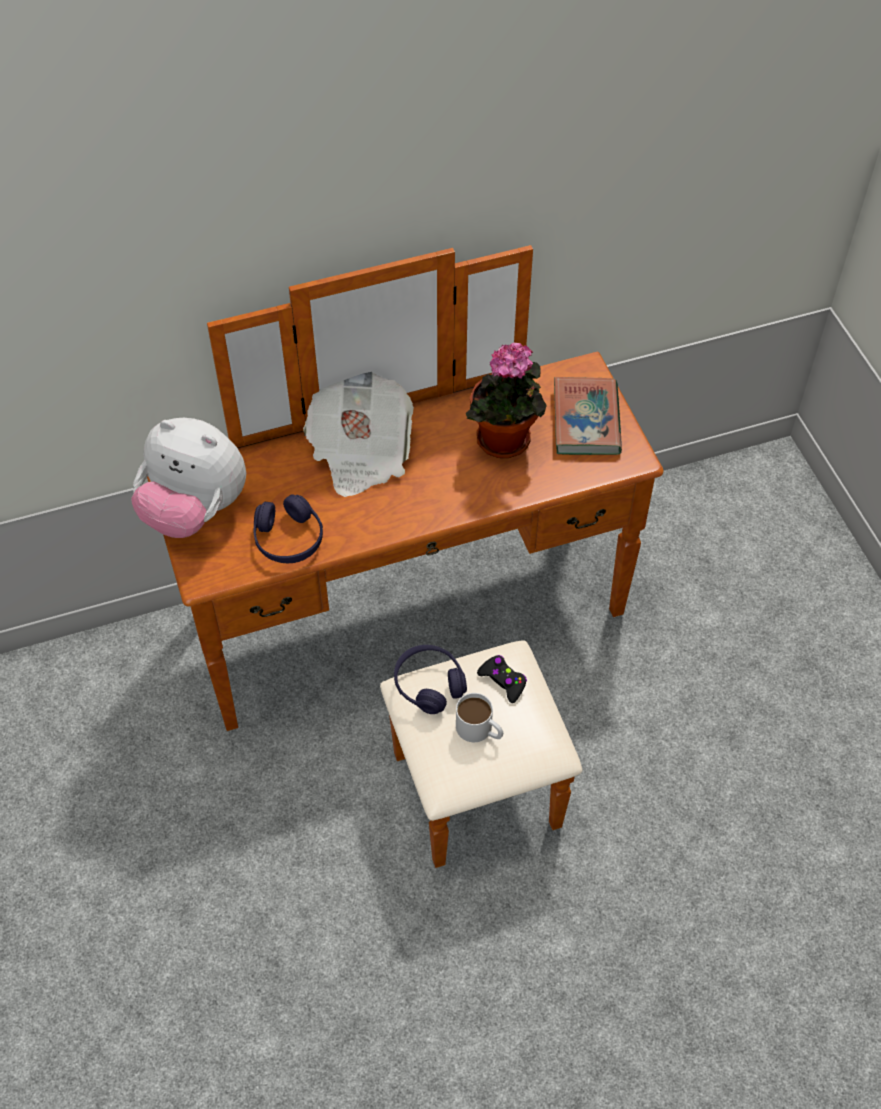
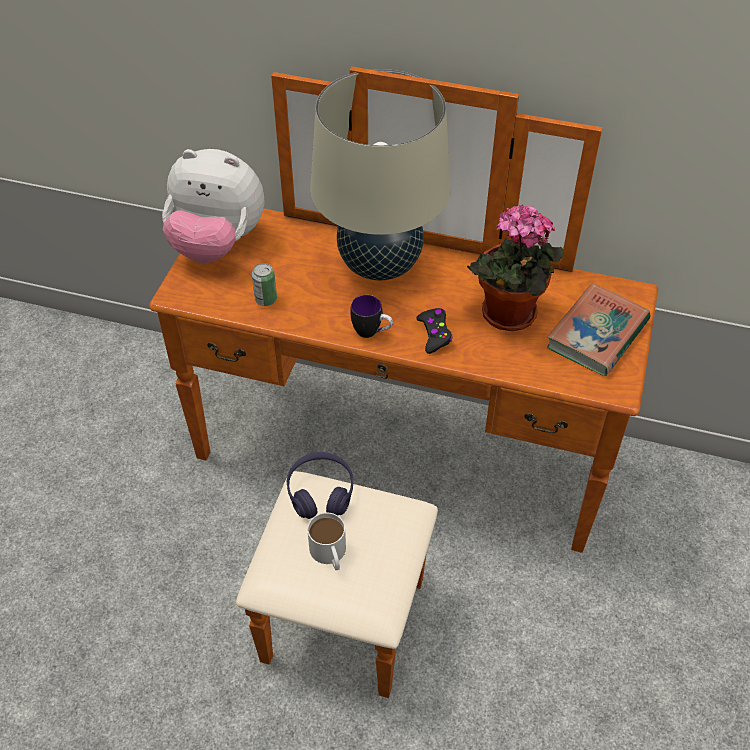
camera: 35 degrees right, 5 degrees down
(195, 510) = (217, 244): plush toy -> plush toy turned 45 degrees counterclockwise
(288, 539) = (266, 299): purple headphones -> can
(360, 452) = (380, 264): newspaper -> beige table lamp
(407, 518) = (372, 333): none -> mug
(503, 681) = (384, 526): black game controller -> black game controller (434, 334)

